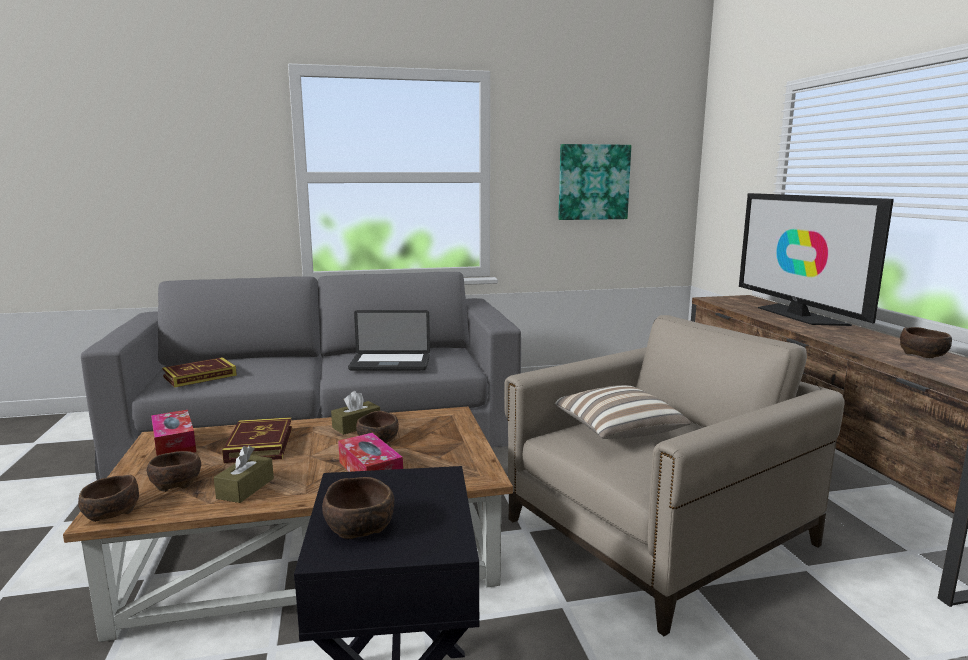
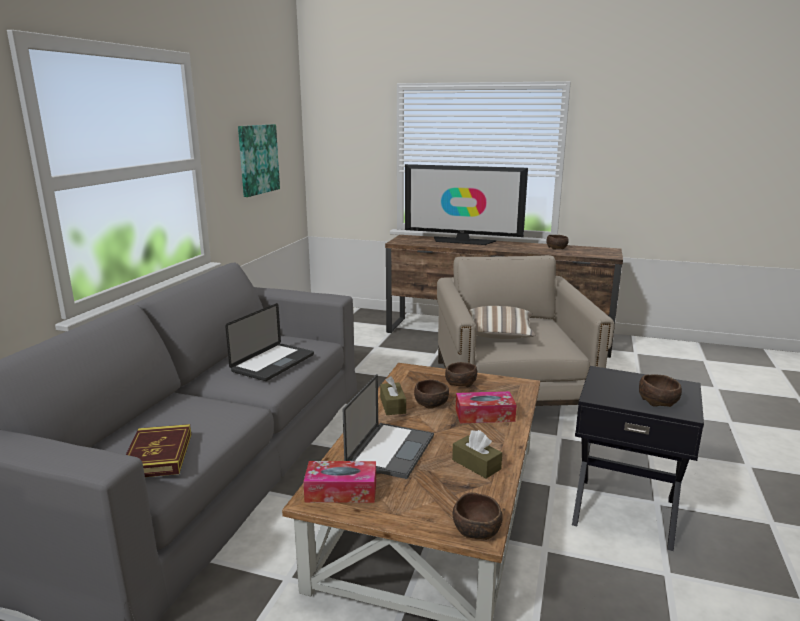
camera: 60 degrees left, 5 degrees up
(175, 483) = (439, 495): brown bowl -> brown bowl (460, 383)
(260, 444) = (390, 449): book -> laptop

